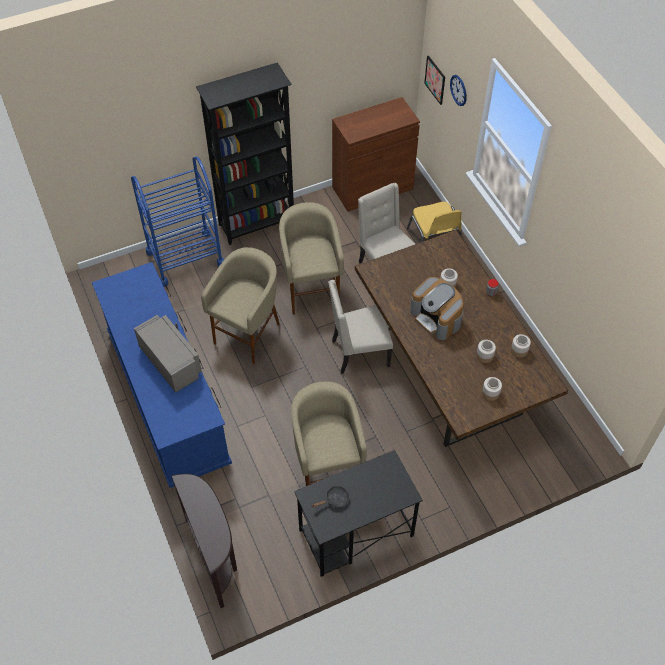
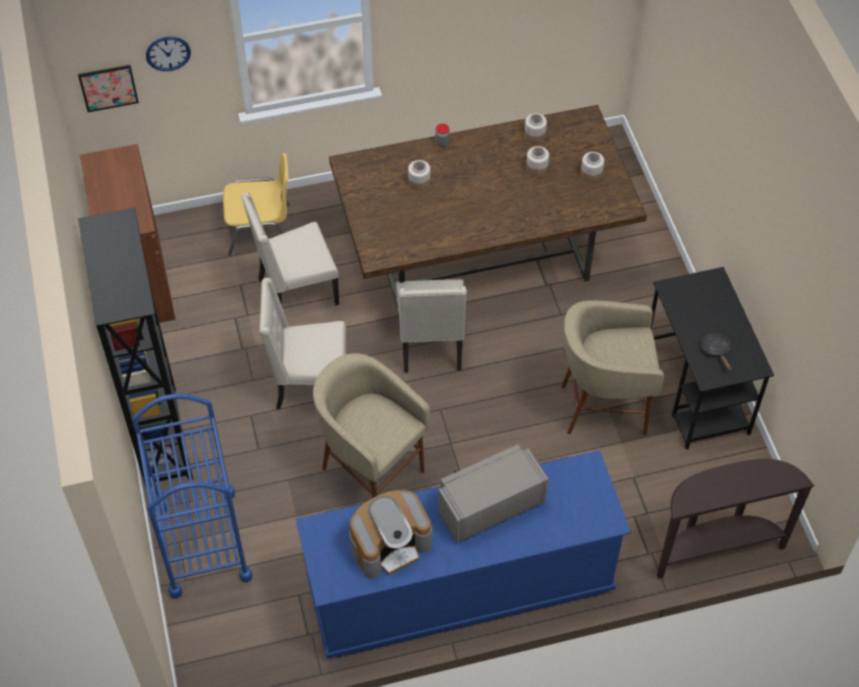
camera: 80 degrees left, 0 degrees up
(311, 290) = (309, 385): beige stool -> beige chair
(436, 317) = (470, 202): coffee machine -> coffee machine (390, 544)

